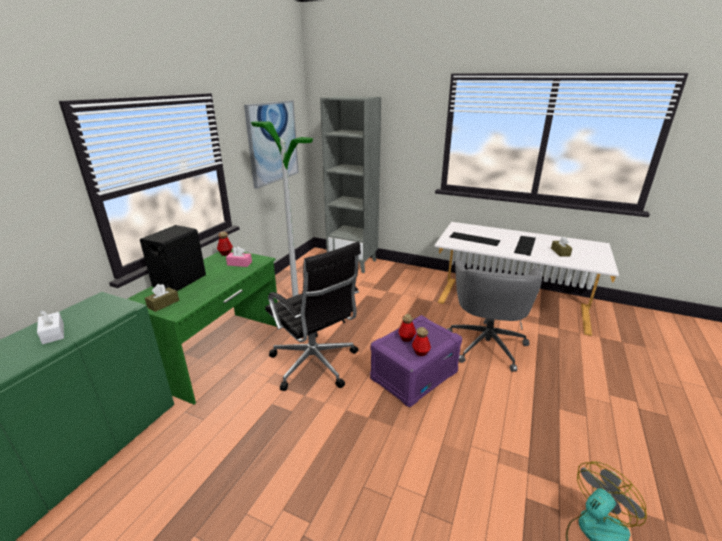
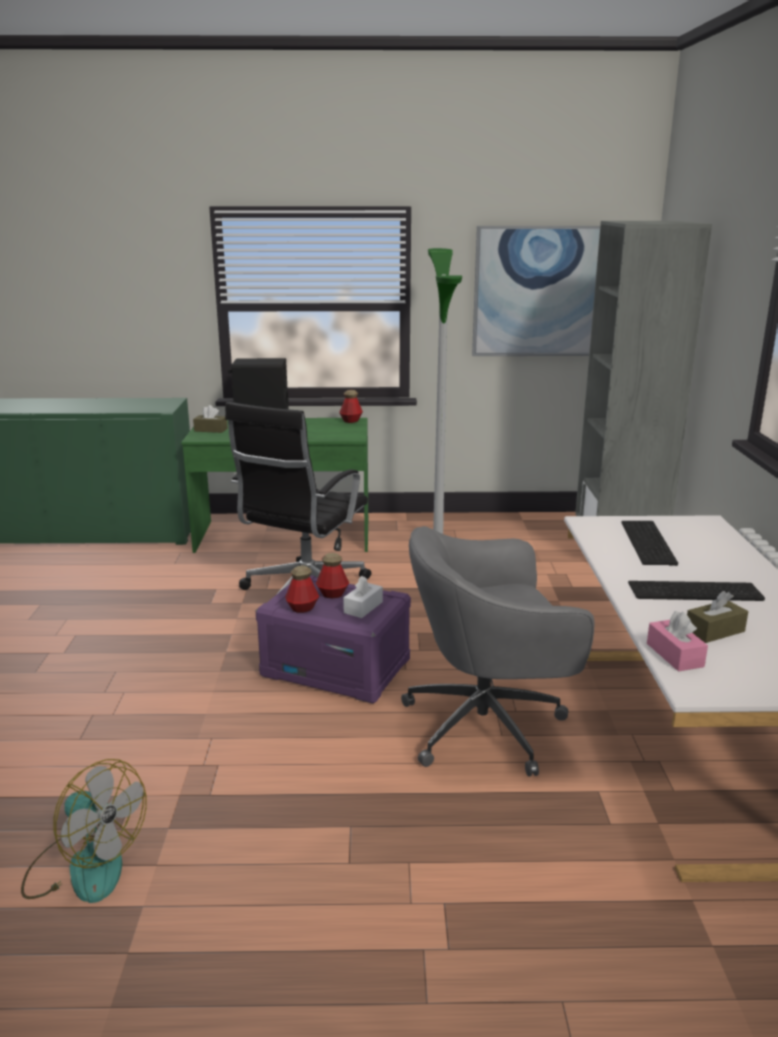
camera: 65 degrees right, 5 degrees down
(53, 333) = (110, 405): white tissue box -> white tissue box (363, 607)
(239, 263) = (330, 431): pink tissue box -> pink tissue box (674, 655)

